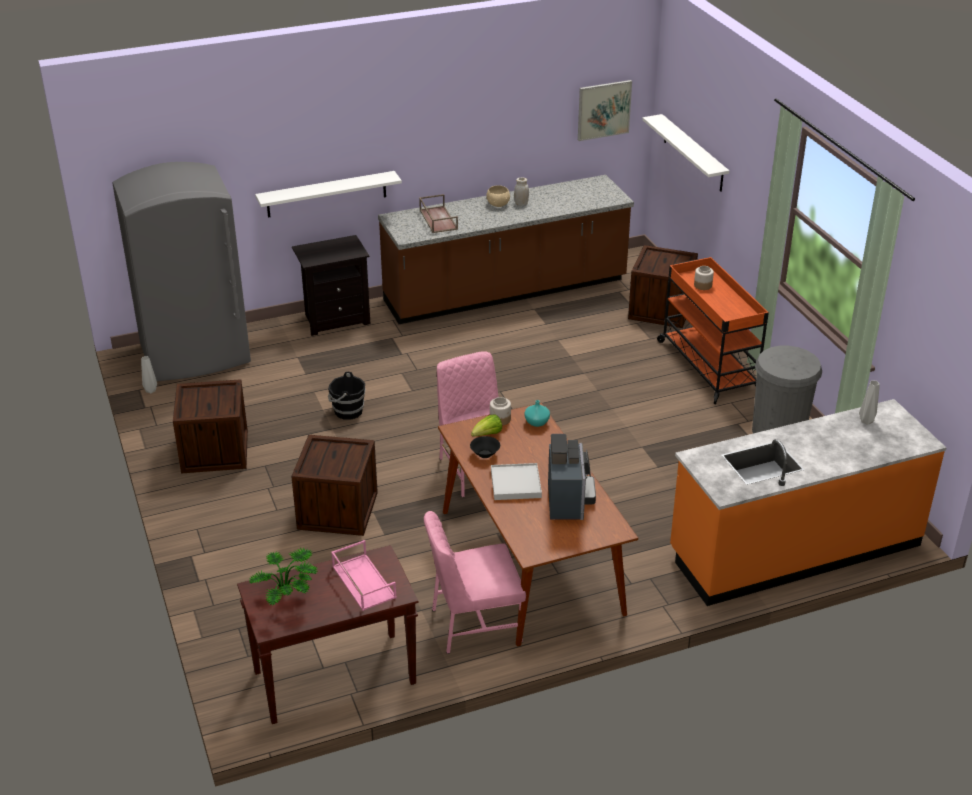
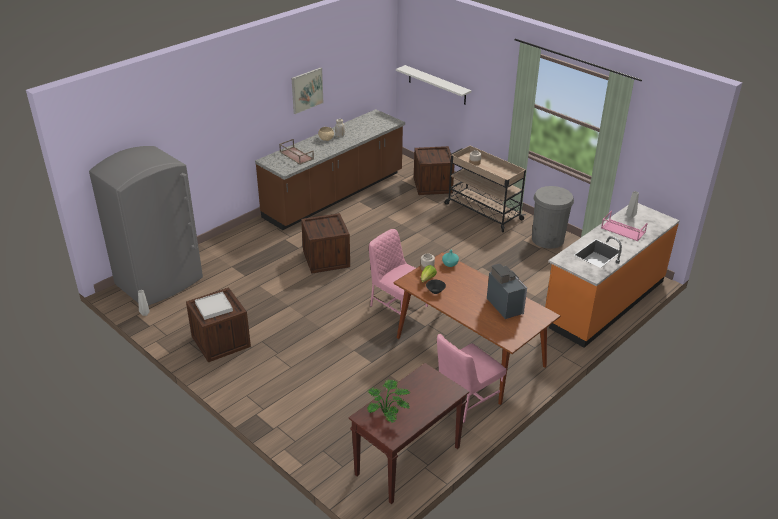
camera: 25 degrees left, 0 degrees up
(326, 194) = (223, 153): white shelf -> none
(335, 319) = (239, 236): black nightstand -> none
(338, 510) = (331, 356): crate -> crate (326, 259)
(347, 411) = (290, 292): black bucket -> none
(362, 582) = (427, 390): pink tray -> pink tray (622, 230)
(516, 484) = (468, 304): white tray -> white tray (214, 307)
(604, 110) = (372, 68): picture -> picture (307, 90)
(707, 366) = (482, 211): orange cart -> beige cart

